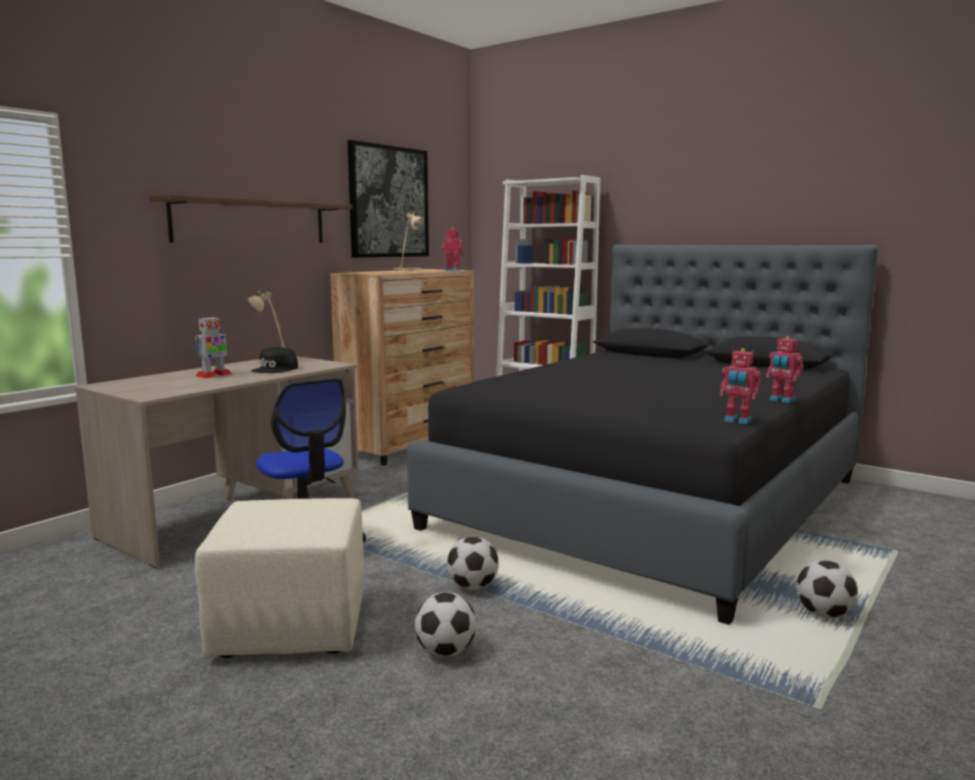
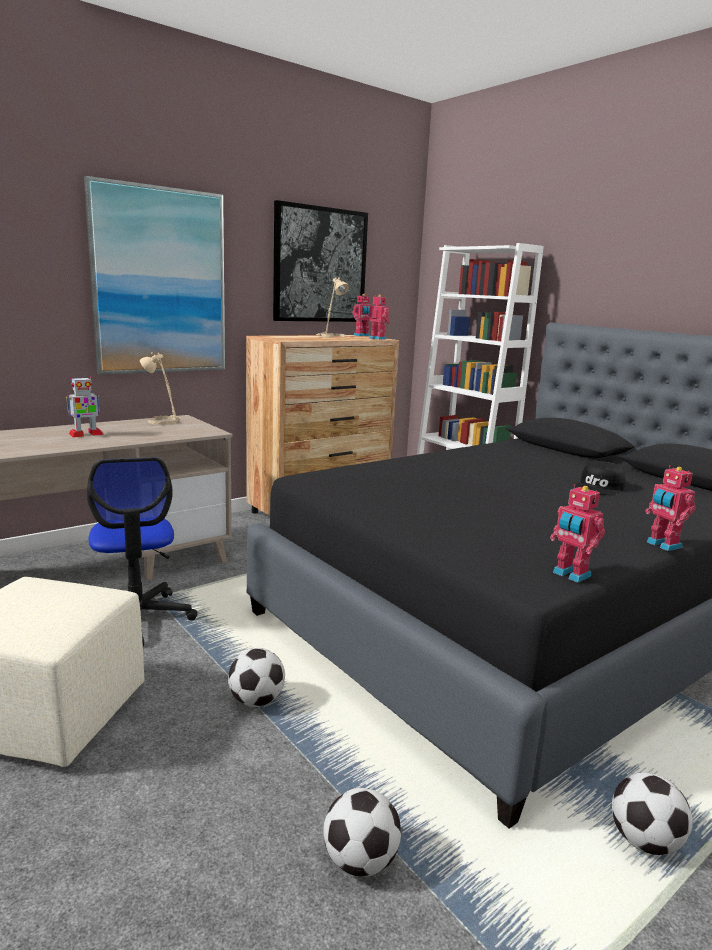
camera: 15 degrees right, 5 degrees up
(251, 222) = (160, 282): shelf -> picture
(275, 369) = (150, 432): black cap -> black cap (600, 487)
(432, 269) = (362, 335): none -> toy robot
(445, 652) = (165, 788): football -> football (360, 861)

